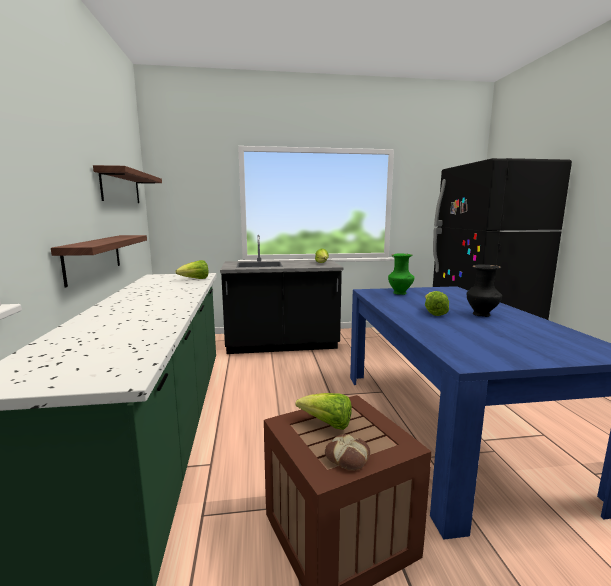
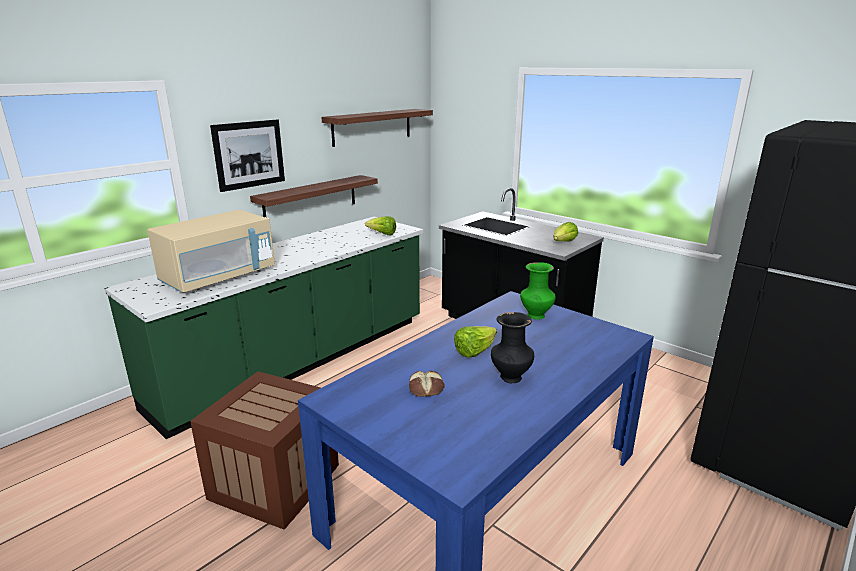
camera: 50 degrees right, 10 degrees up
(45, 192) = (249, 154): none -> picture
(126, 334) = (219, 277): none -> beige microwave
(327, 424) = (271, 395): lettuce -> none
(348, 457) = (236, 416): bread -> bread (426, 388)

